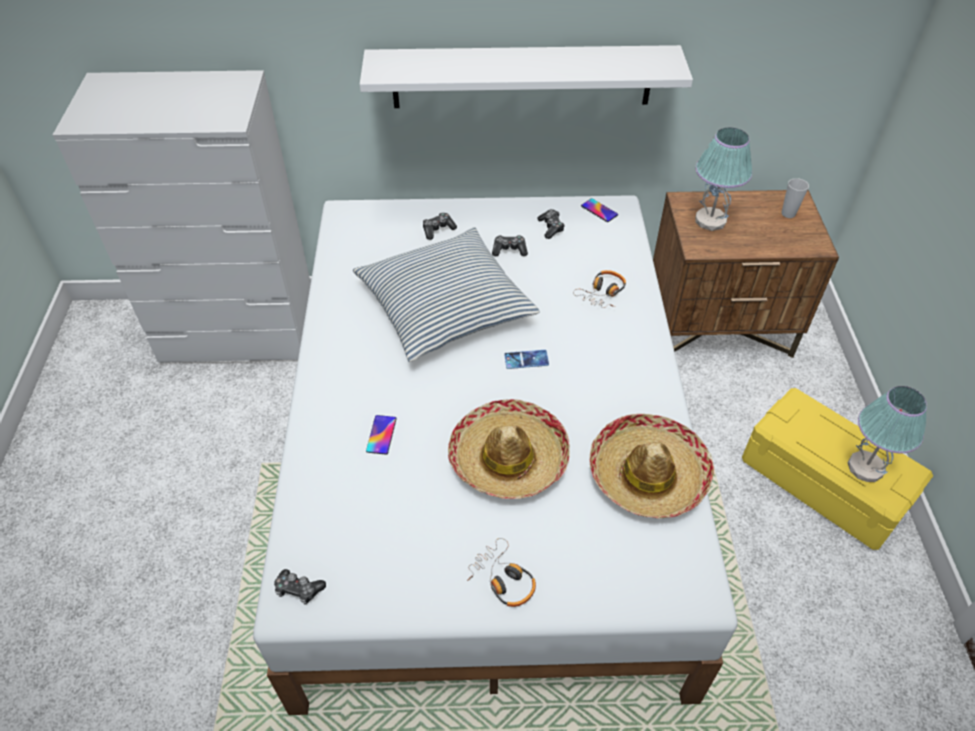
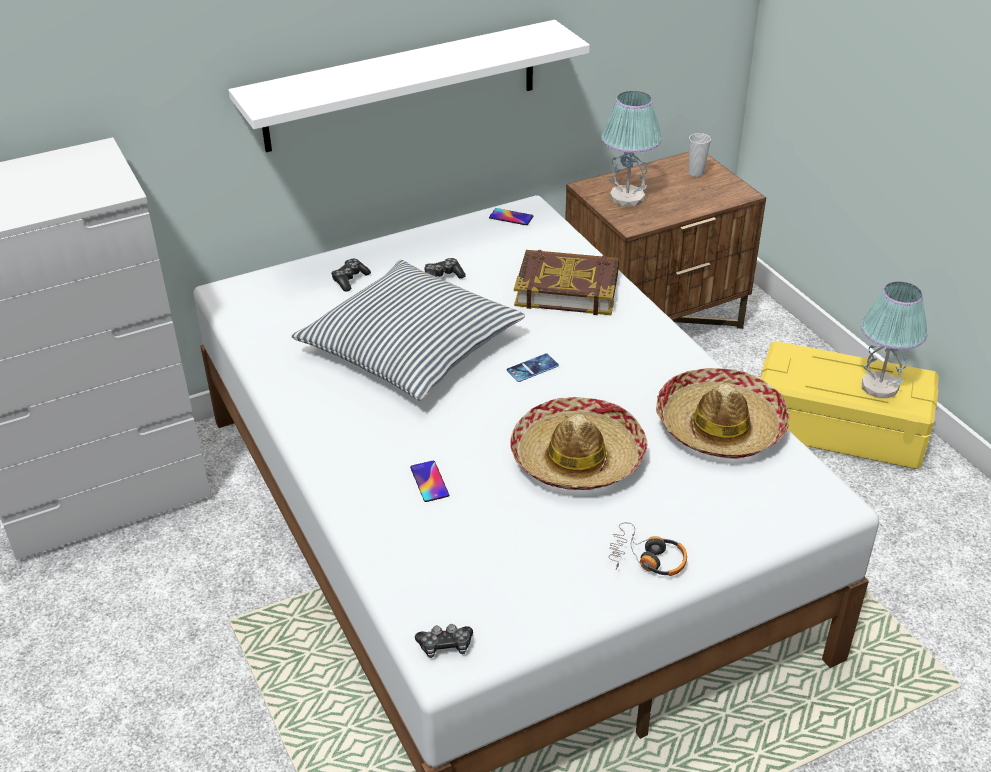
camera: 25 degrees left, 10 degrees down
(551, 227) = (472, 245): game controller -> none
(602, 293) = (567, 288): headphones -> book

